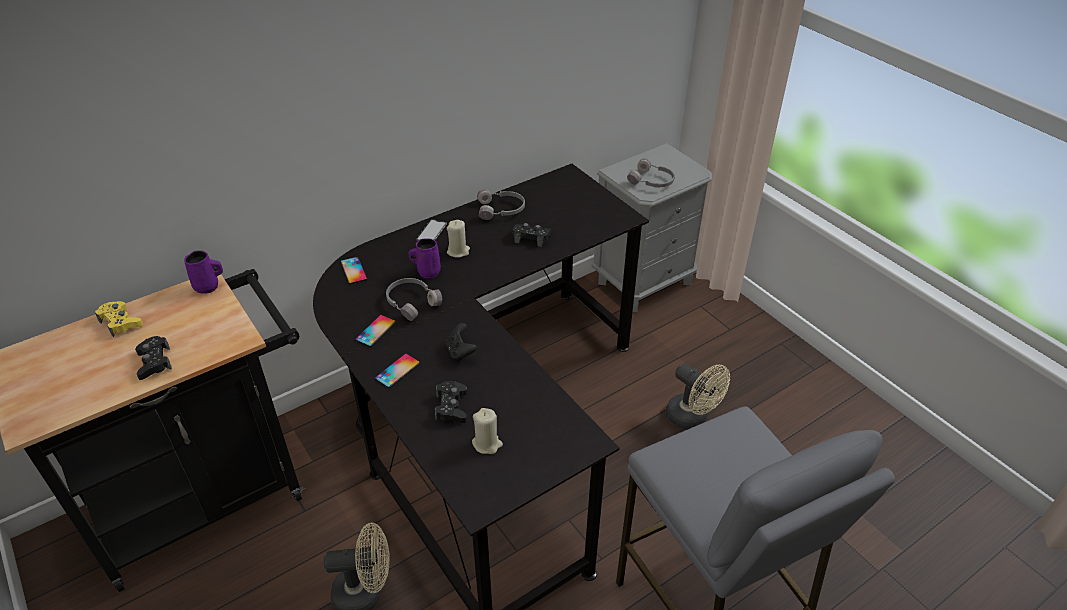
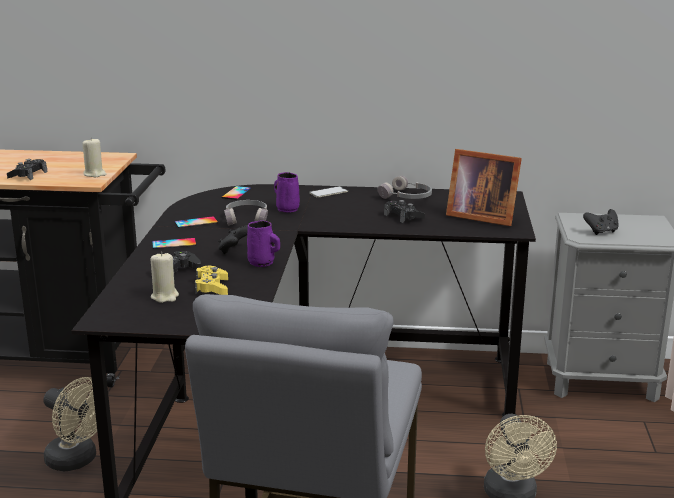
camera: 40 degrees right, 20 degrees down
(120, 322) = (43, 156): yellow game controller -> yellow game controller (212, 287)
(208, 287) = (116, 157): purple mug -> purple mug (262, 263)
(458, 251) = (330, 206): beige candle -> beige candle (95, 174)
(582, 210) = (480, 216): none -> picture frame
(652, 181) = (601, 232): grey headphones -> black game controller

